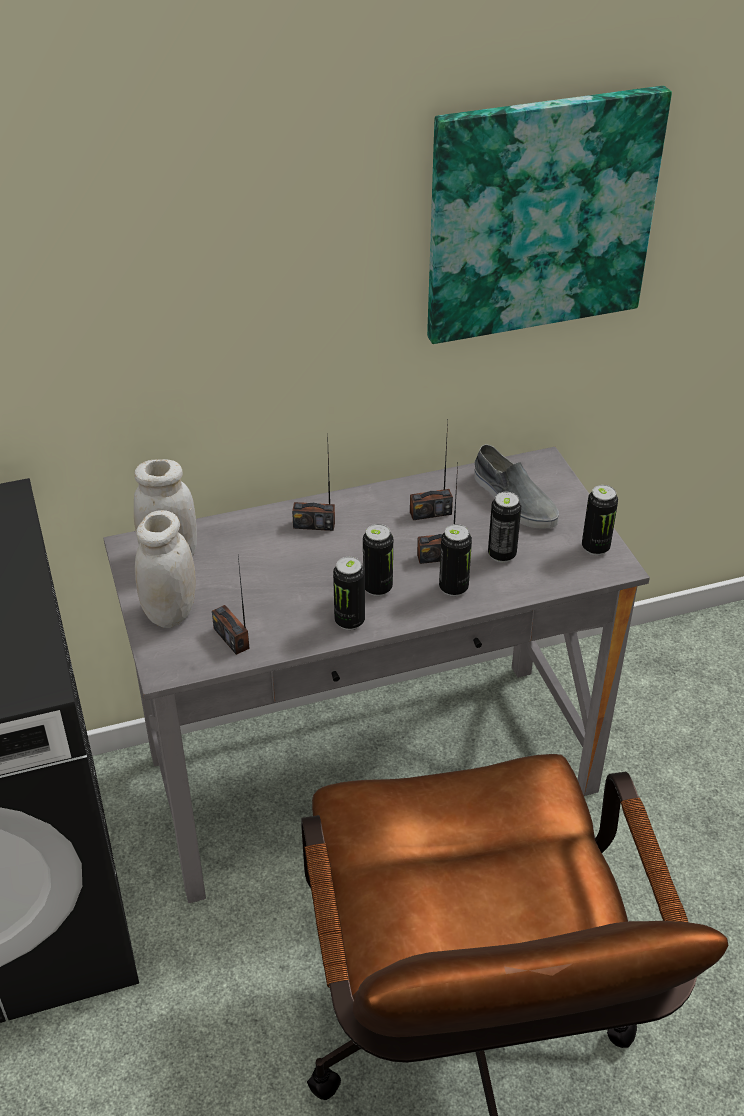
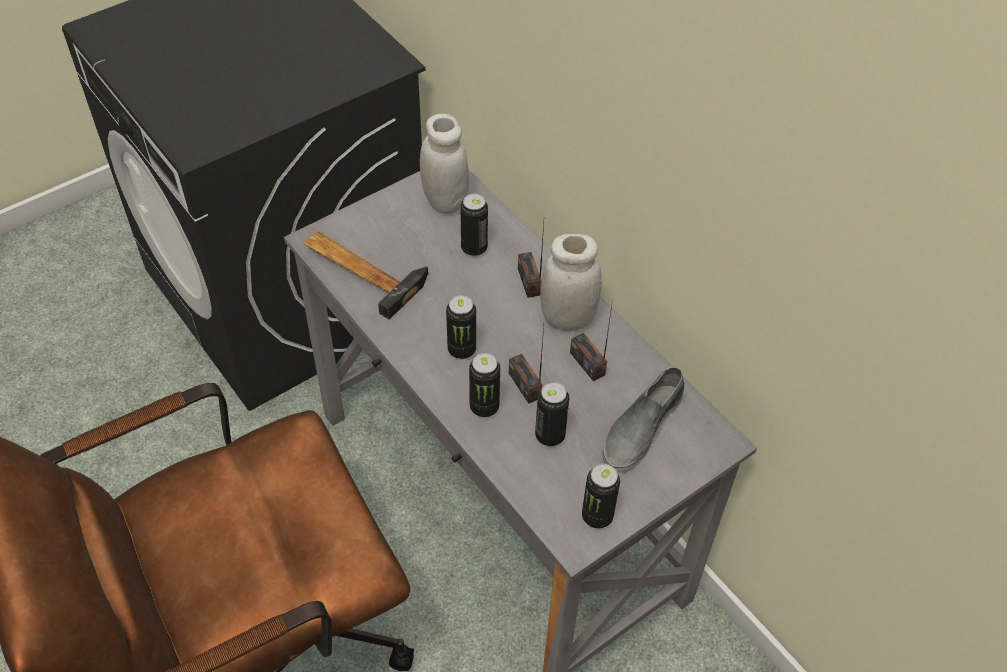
camera: 70 degrees right, 10 degrees up
(171, 613) = (378, 223): white jar -> white jar (567, 318)
(231, 638) = (362, 269): radio -> hammer
(349, 621) = (410, 341): can -> can (474, 248)
(540, 215) = (804, 213): picture -> none

